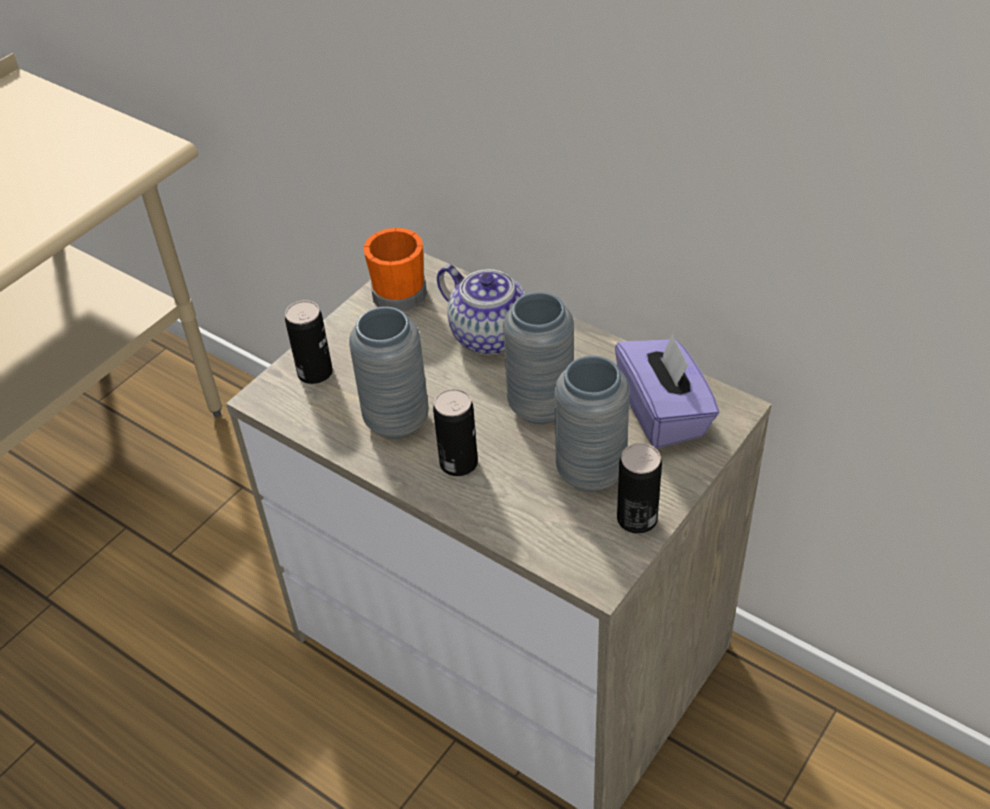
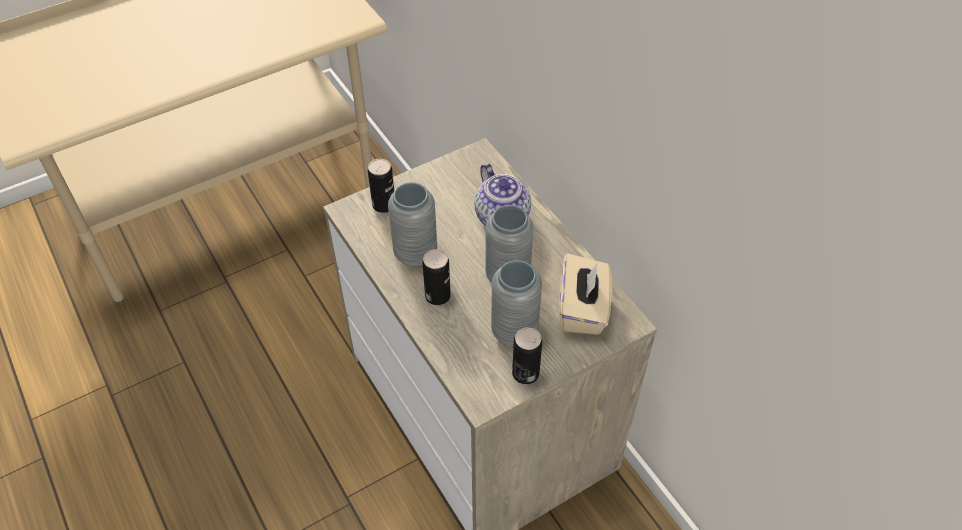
camera: 20 degrees right, 5 degrees up
(397, 291) = (461, 166): orange mug -> none
(664, 413) = (582, 309): purple tissue box -> beige tissue box

